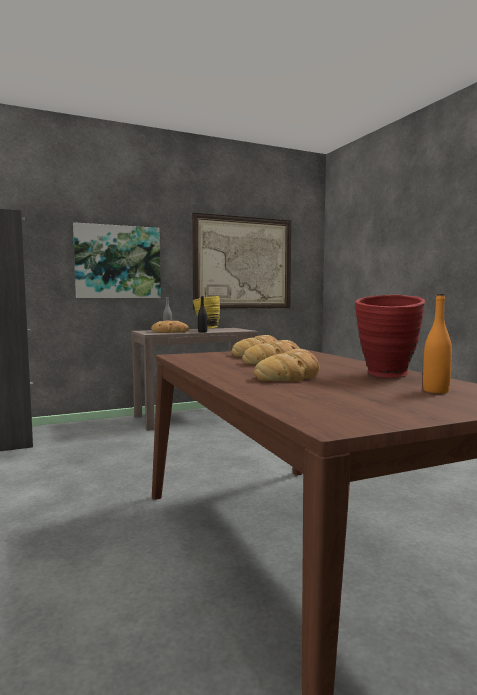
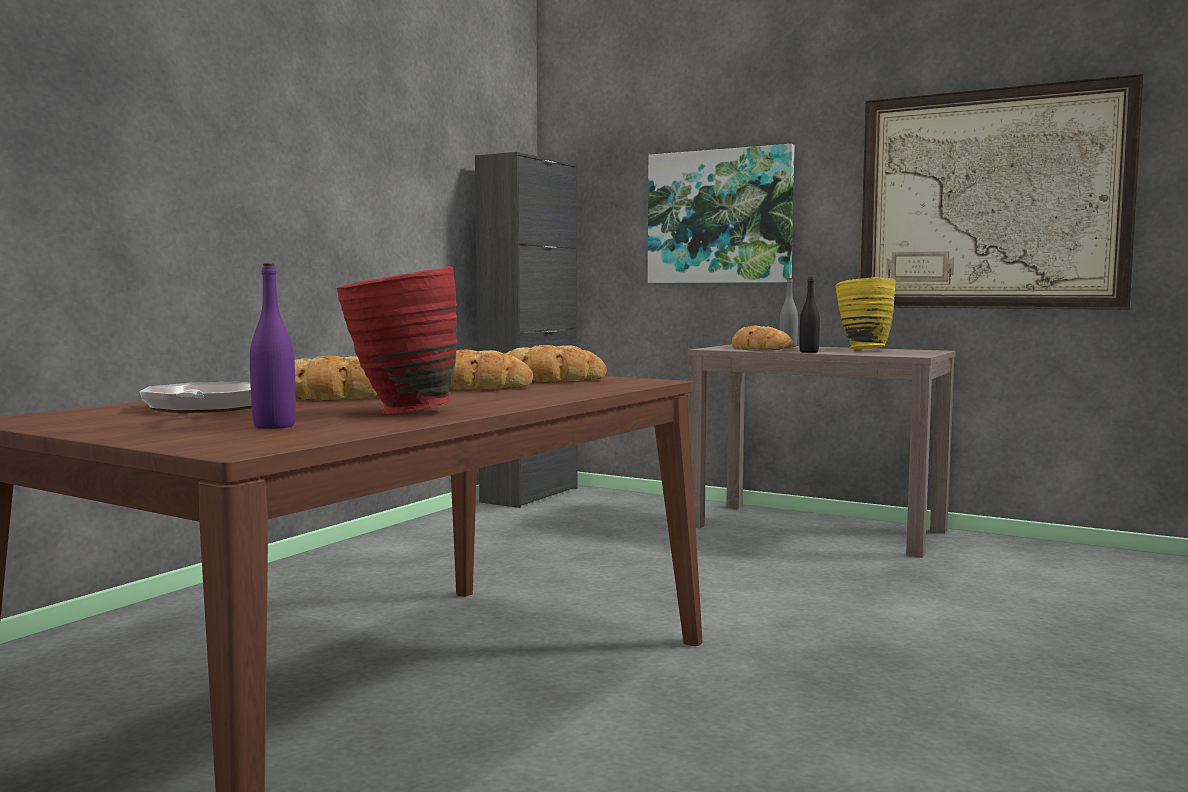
camera: 55 degrees right, 0 degrees up
(322, 393) = (206, 408): none -> frying pan
(435, 391) = (274, 426): orange bottle -> purple bottle

